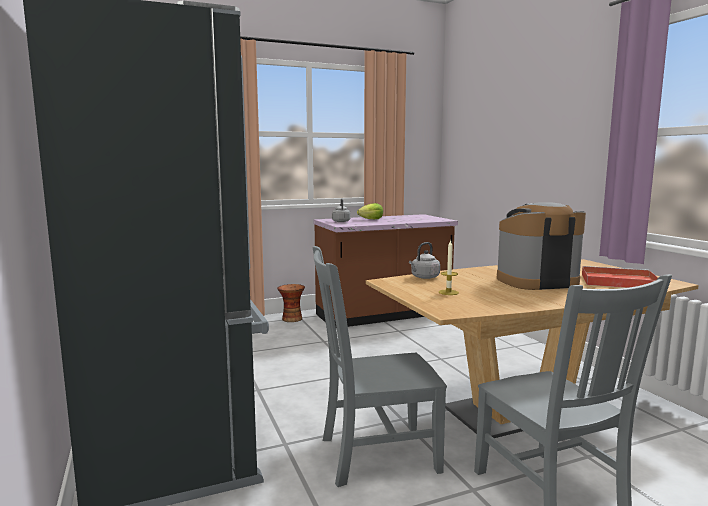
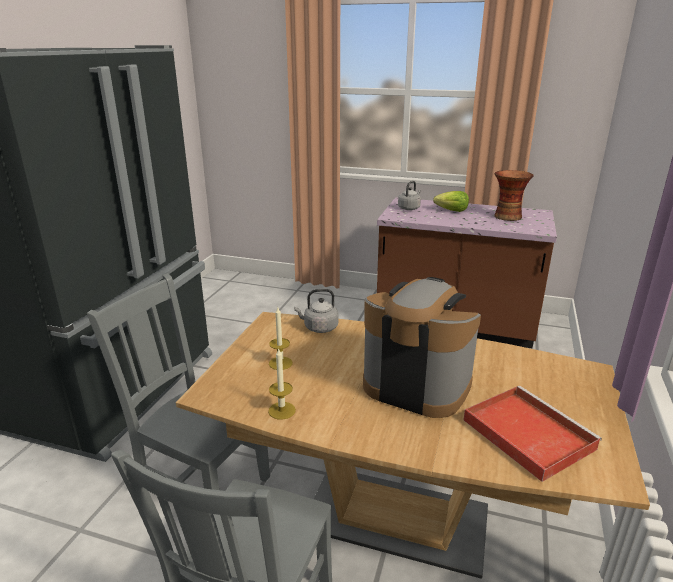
camera: 40 degrees right, 15 degrees up
(291, 319) = (360, 299): vase -> vase (507, 216)
(507, 304) = (282, 410): none -> candle

